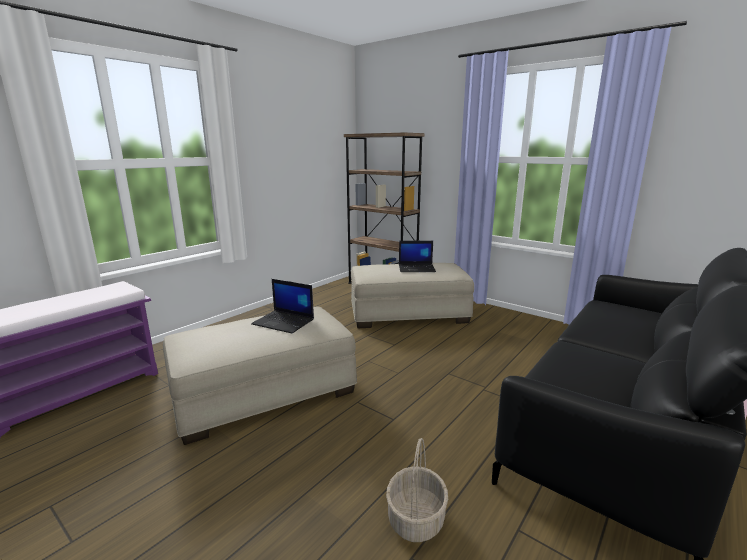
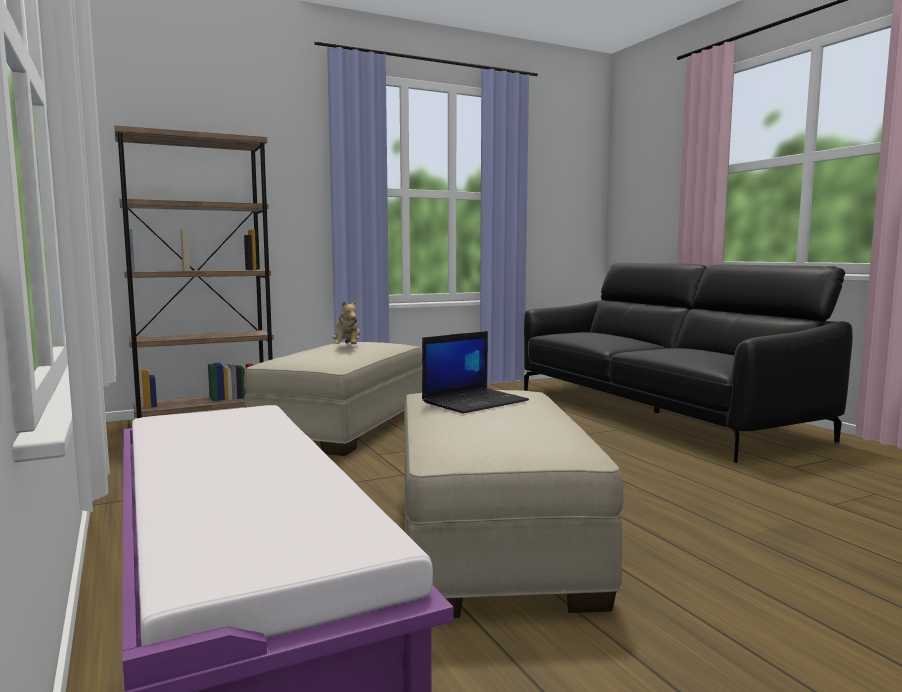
camera: 65 degrees left, 10 degrees down
(416, 519) = (784, 495): basket -> none
(417, 268) = (348, 348): laptop -> plush toy

